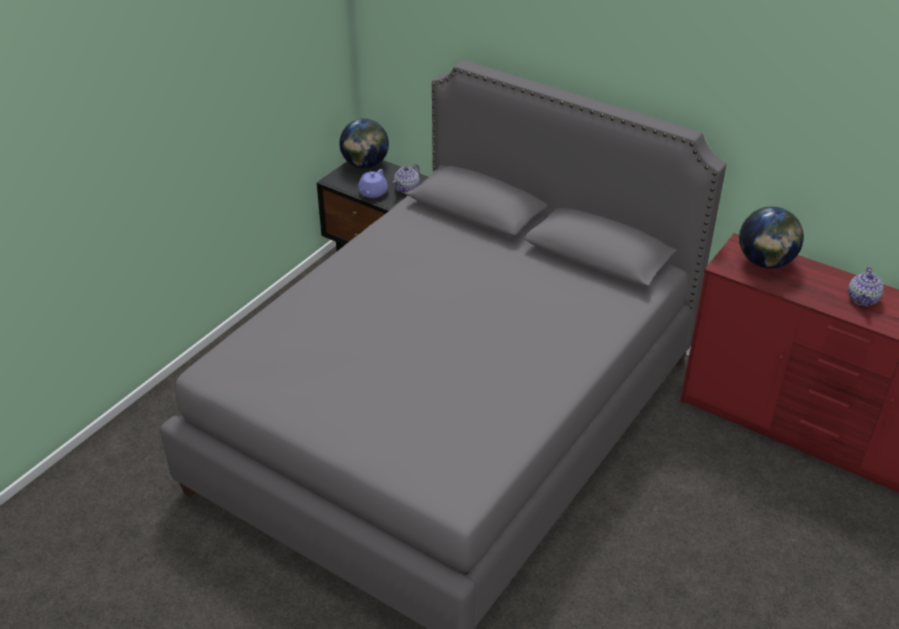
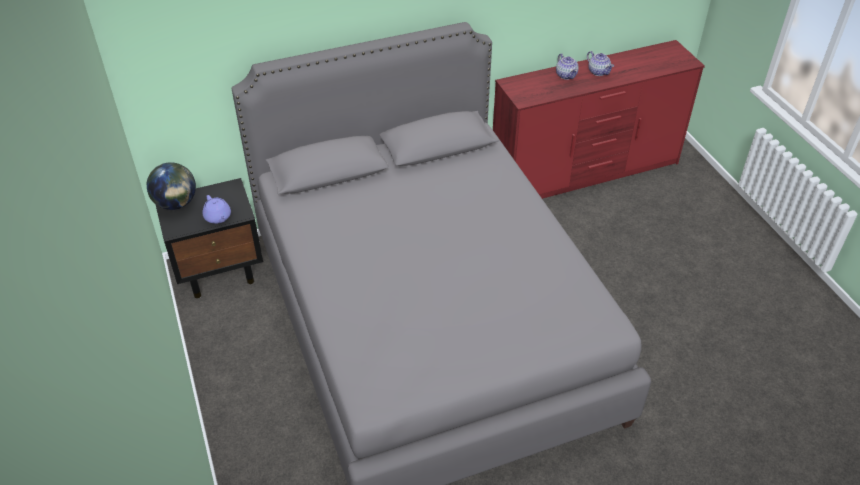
camera: 55 degrees left, 5 degrees up
(407, 188) = (235, 197): teapot -> teapot (566, 75)
(765, 263) = (534, 84): globe -> none

